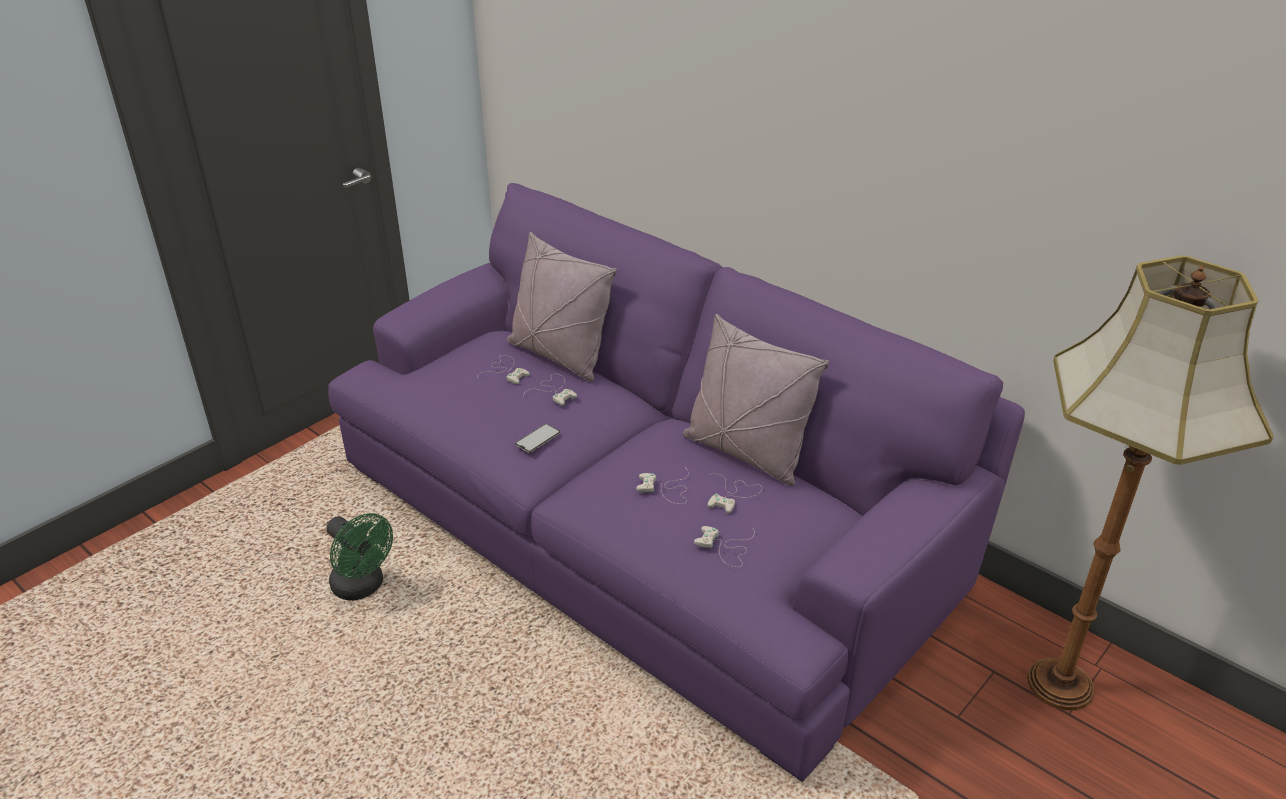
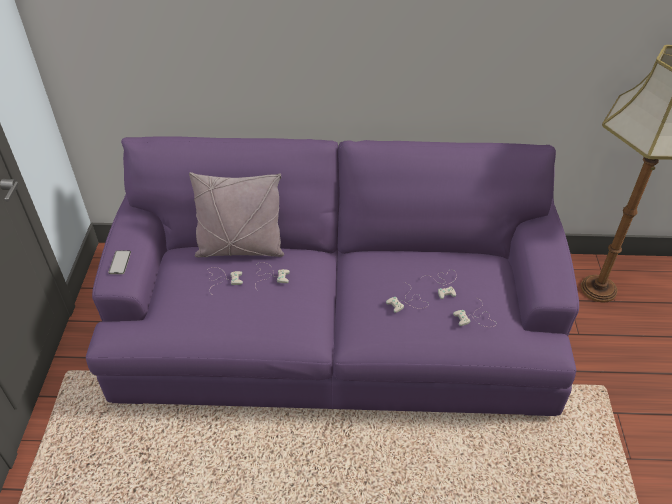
camera: 40 degrees left, 10 degrees up
(363, 587) = (216, 479): green fan -> none
(537, 438) = (297, 313): phone -> phone (119, 262)
(746, 453) = (417, 253): purple pillow -> none

